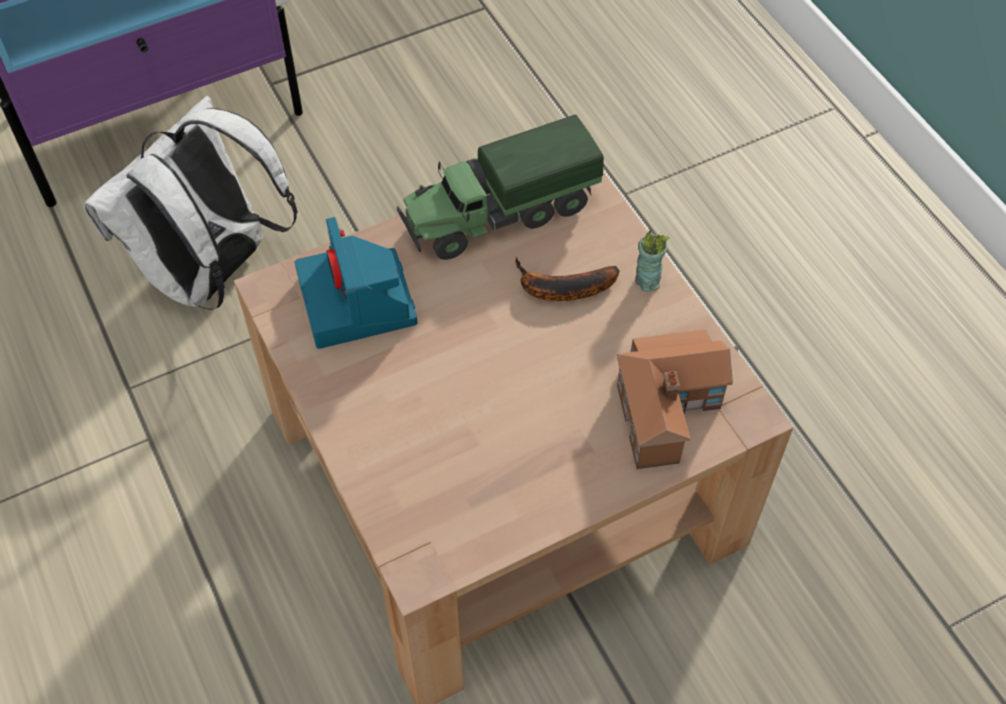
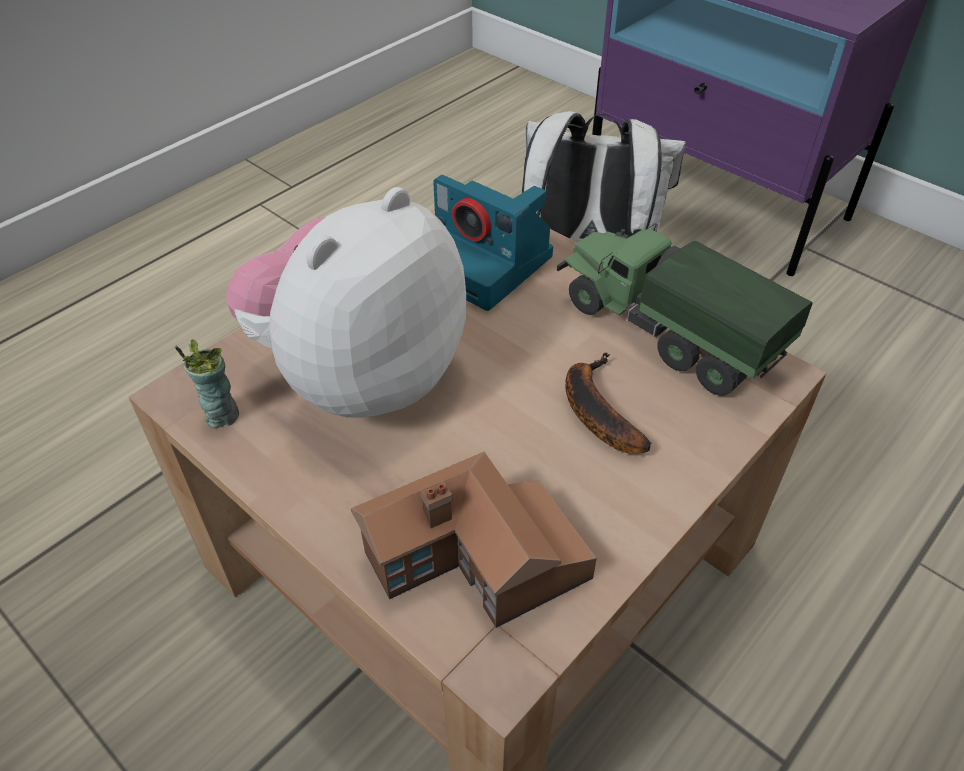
camera: 70 degrees right, 10 degrees down
(359, 303) = (486, 264): camera -> camera turned 105 degrees counterclockwise
(459, 432) = (360, 377): none -> plush toy
(647, 281) = (658, 490): cup -> cup (221, 415)

